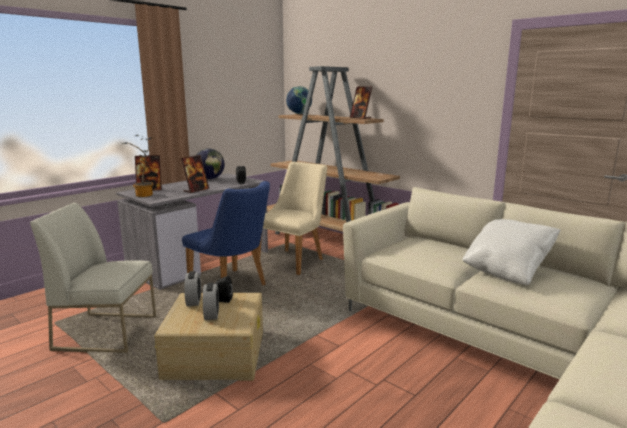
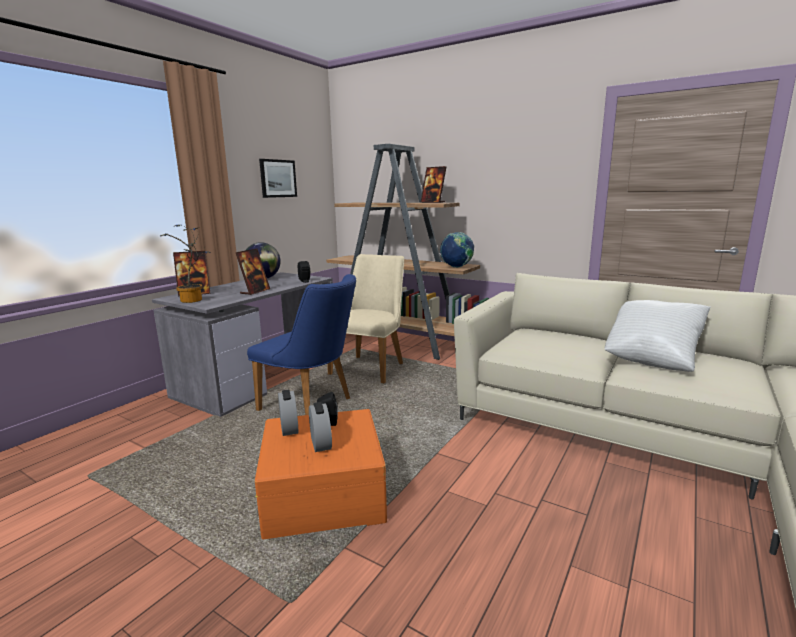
camera: 10 degrees left, 0 degrees up
(107, 332) = (168, 480): white chair -> none
(216, 353) = (324, 492): beige storage box -> orange storage box
(230, 93) = (278, 178): none -> picture
(299, 114) = (357, 202): globe -> globe (457, 267)

